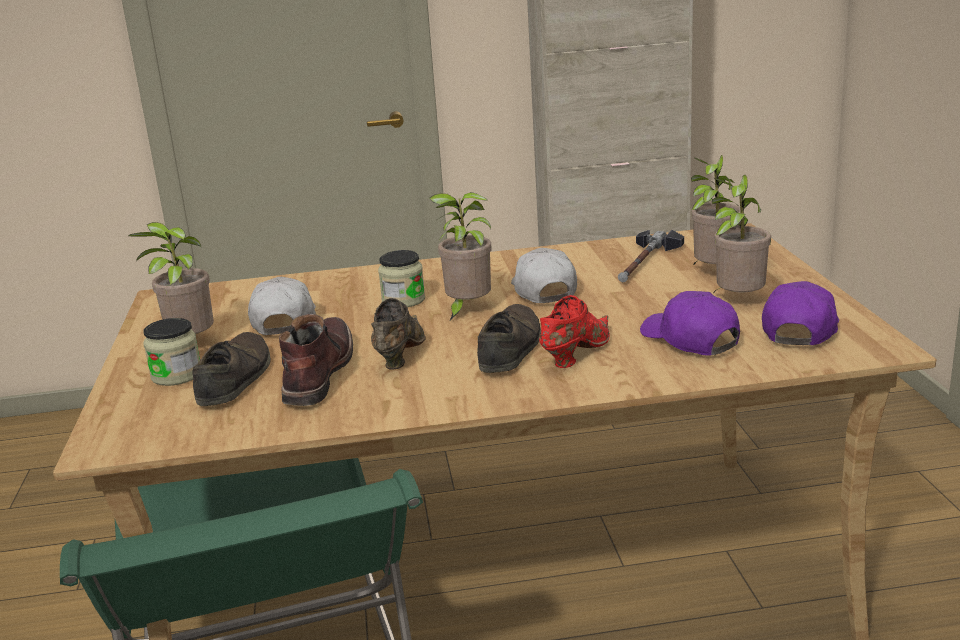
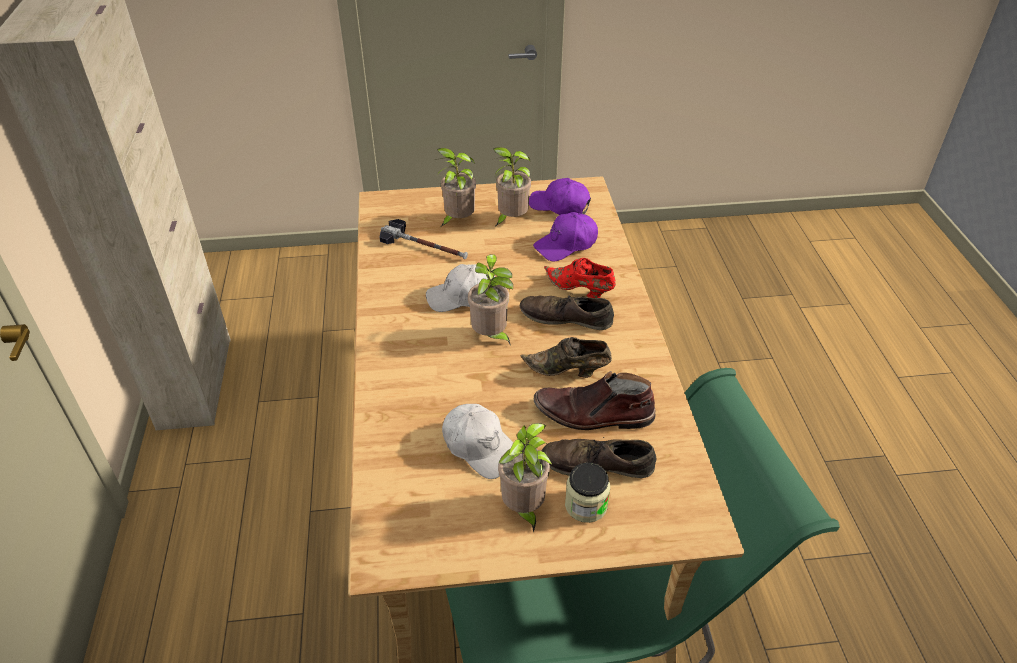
camera: 90 degrees left, 20 degrees up
(284, 320) = (480, 447): white cap -> white cap turned 135 degrees counterclockwise
(403, 300) = (457, 372): jar -> none

